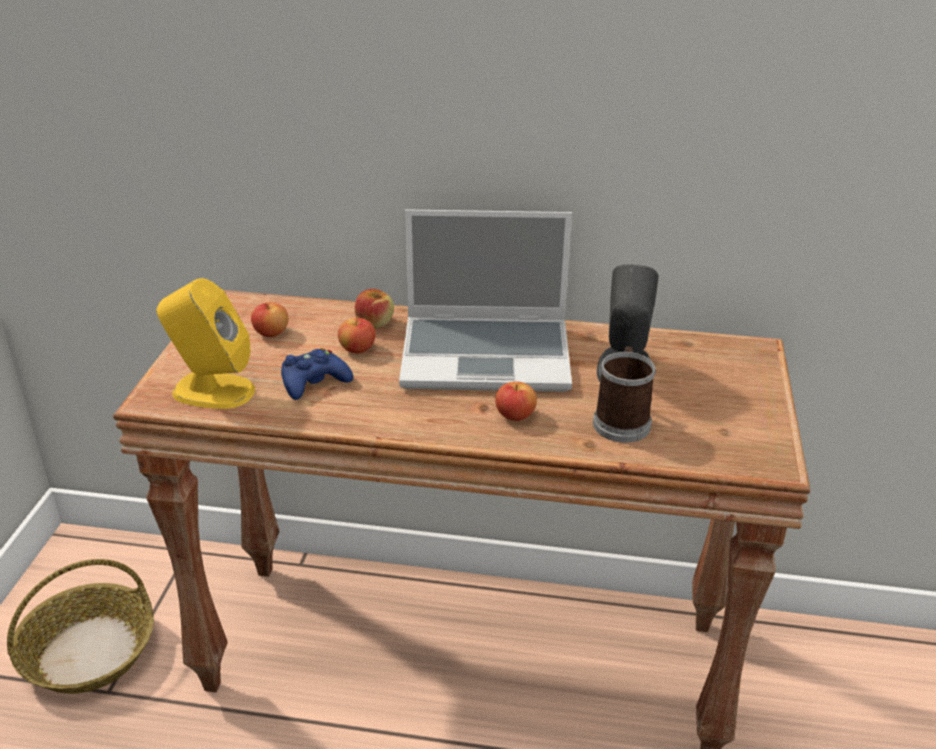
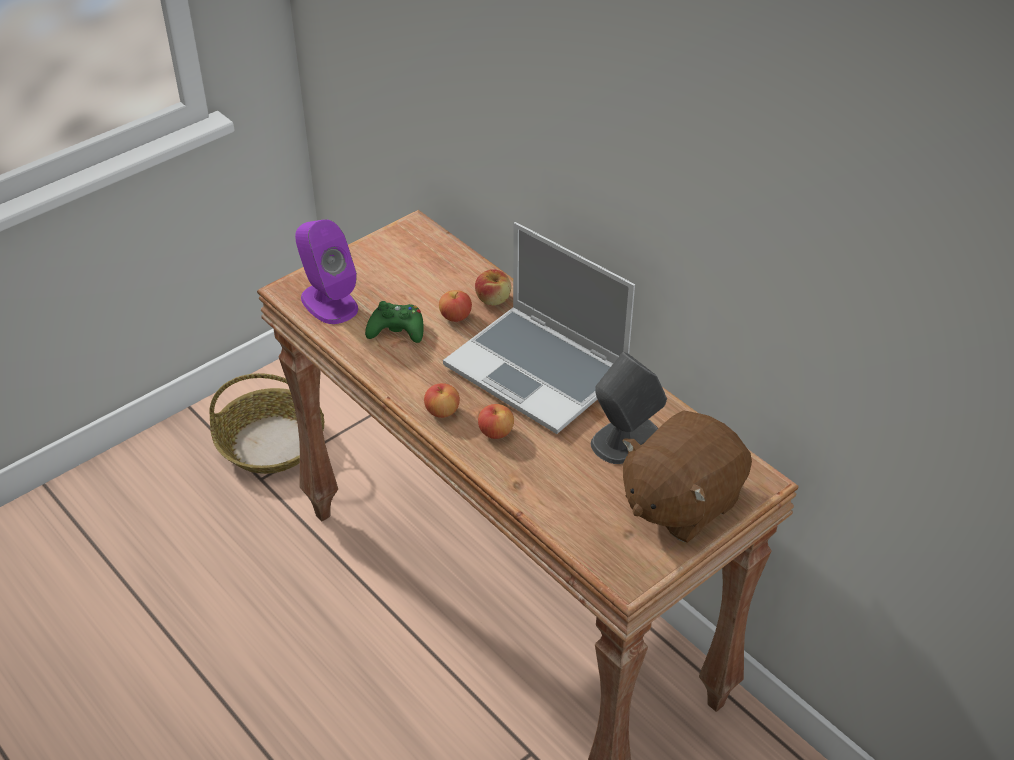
camera: 40 degrees right, 10 degrees up
(212, 391) = (329, 302): yellow speaker -> purple speaker
(271, 333) = (414, 271): apple -> apple (442, 411)
(314, 382) = (397, 330): blue game controller -> green game controller
(621, 420) = (564, 480): mug -> none
(726, 390) = (680, 502): none -> brown plush toy

